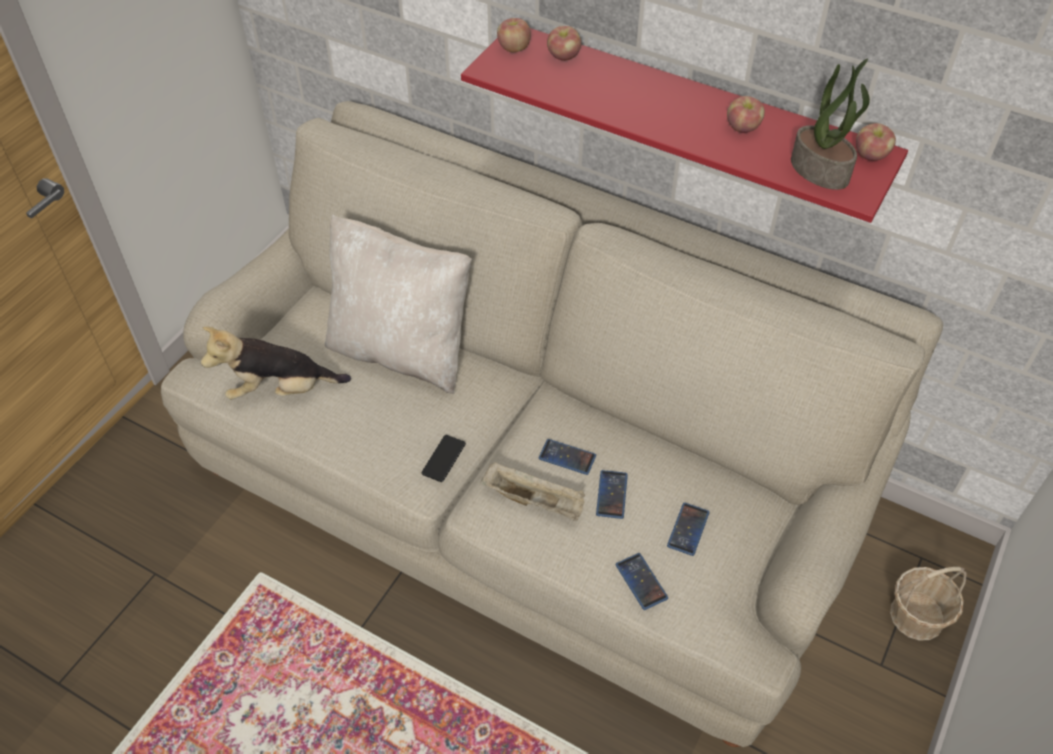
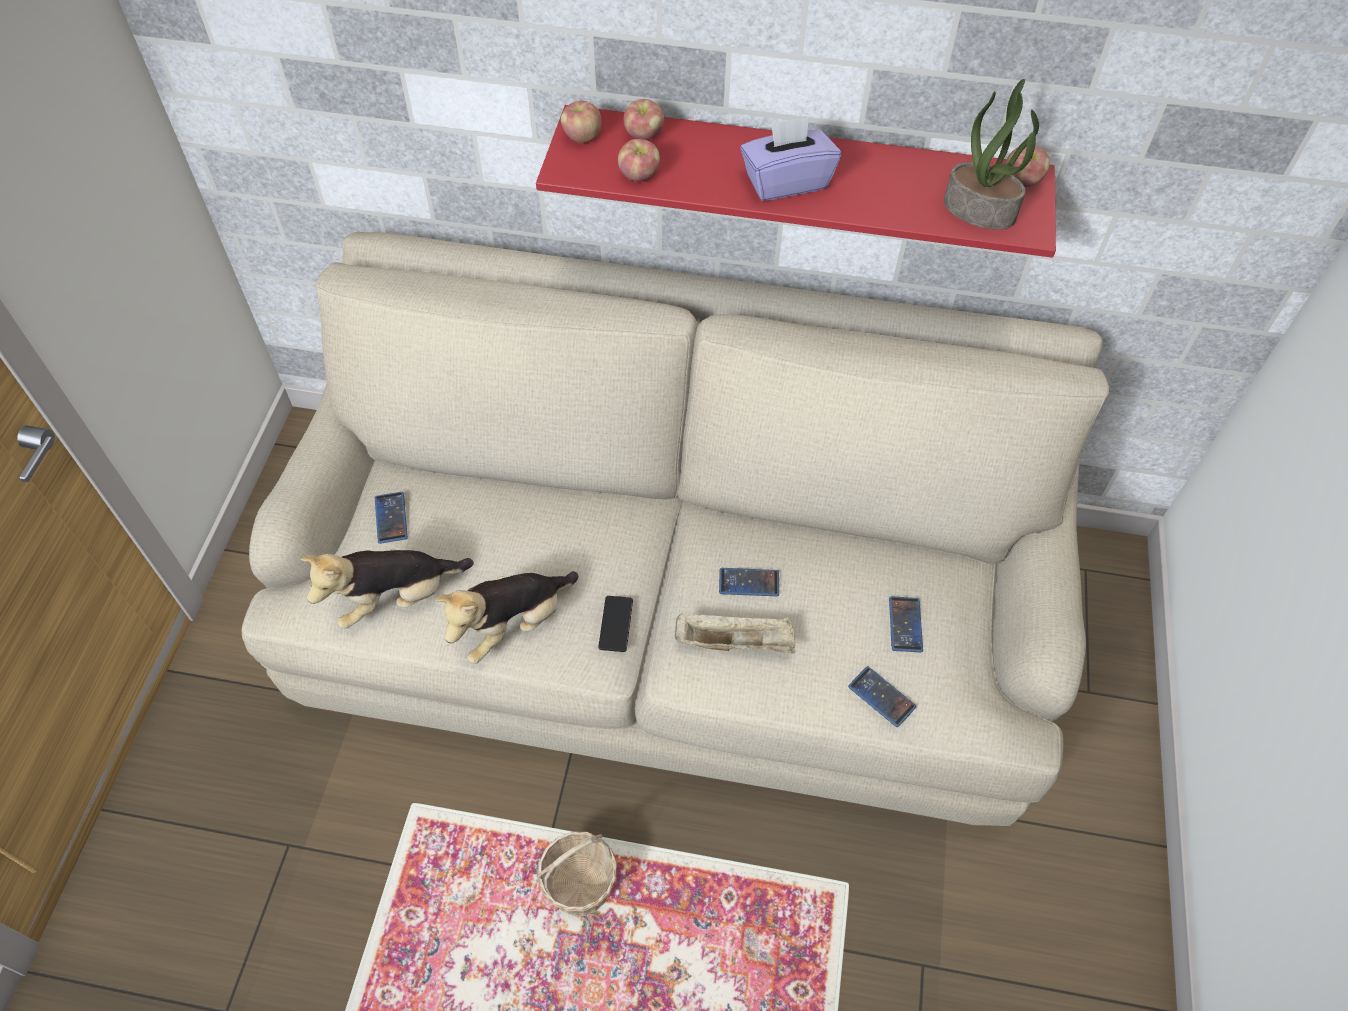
camera: 20 degrees left, 5 degrees up
(361, 435) = (512, 625): none -> plush toy
(401, 350) = (516, 512): beige pillow -> none
(612, 494) = (812, 610): phone -> phone (391, 518)
(663, 114) = (786, 182): none -> purple tissue box
(743, 128) = (878, 179): apple -> apple (639, 175)
(917, 616) = (1103, 631): basket -> basket (581, 884)

